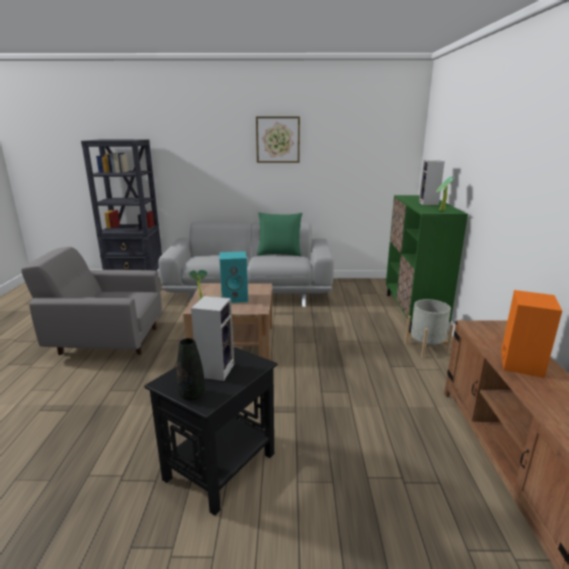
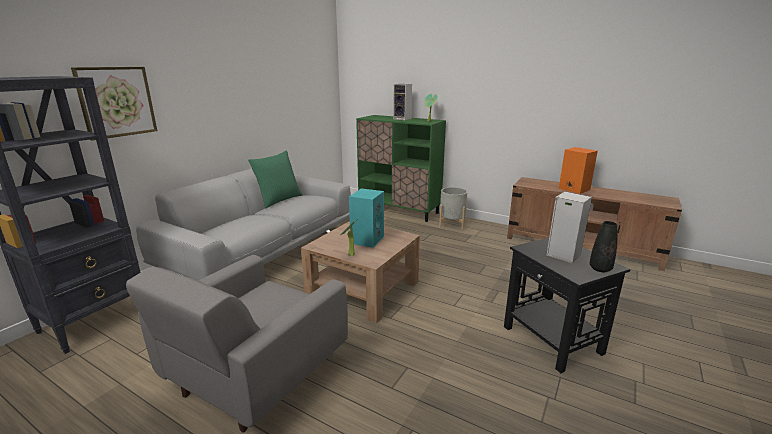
camera: 60 degrees left, 0 degrees up
(278, 139) = (234, 72): picture -> picture (117, 102)

